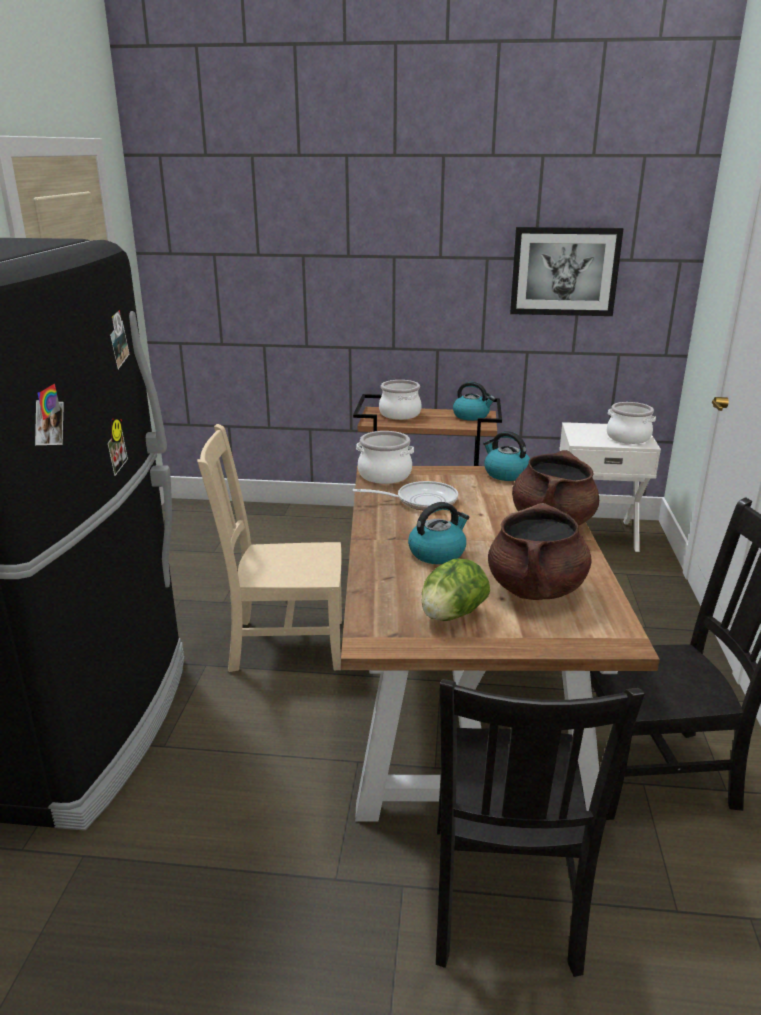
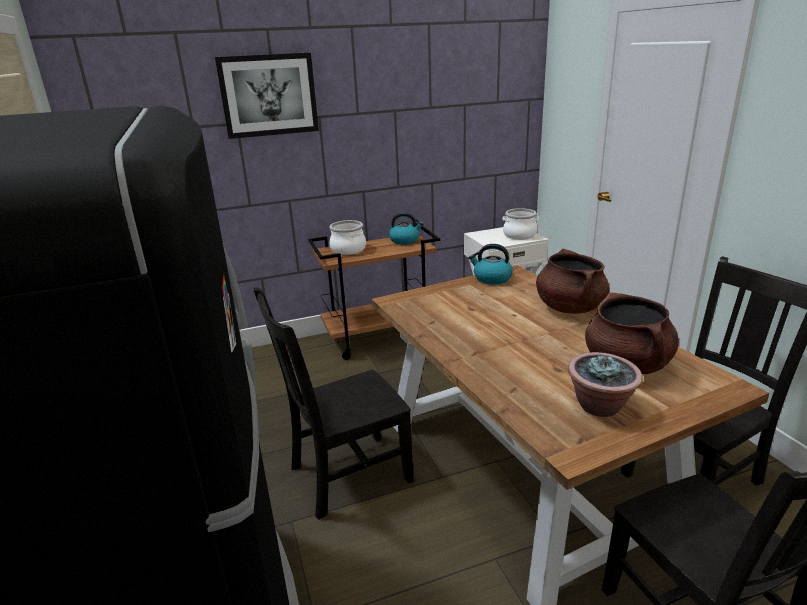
camera: 25 degrees left, 0 degrees up
(283, 644) = (346, 475): beige chair -> black chair
(385, 475) = (403, 301): cooking pot -> none
(421, 501) = (458, 316): frying pan -> none
(437, 553) = (523, 356): kettle -> none
(452, 615) = (600, 406): lettuce -> potted plant
(564, 271) = (453, 115): picture -> picture (269, 95)

